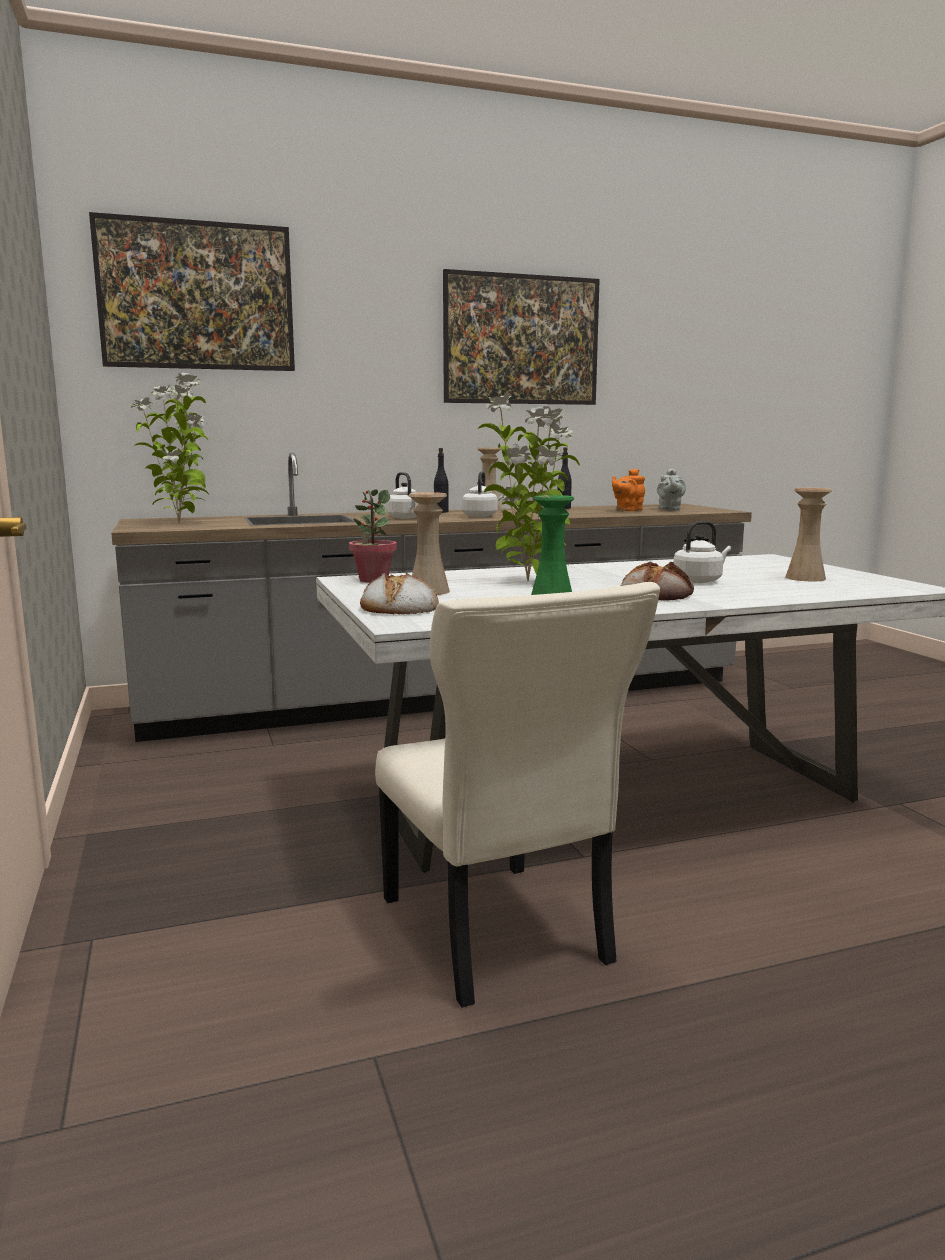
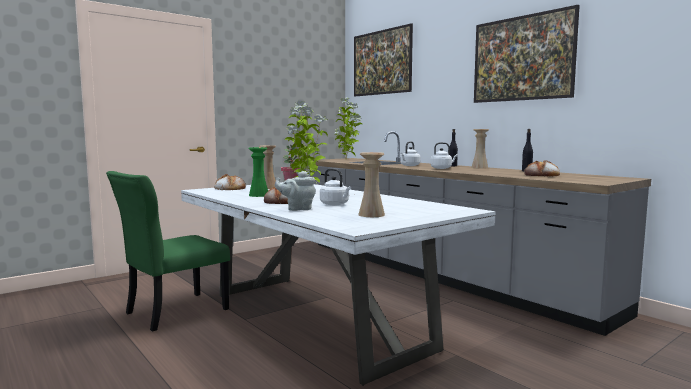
camera: 70 degrees right, 5 degrees down
(497, 935) = (173, 312): beige chair -> green chair
(627, 510) = (542, 175): orange teapot -> bread
(669, 509) = (573, 178): grey teapot -> grey teapot (297, 209)

